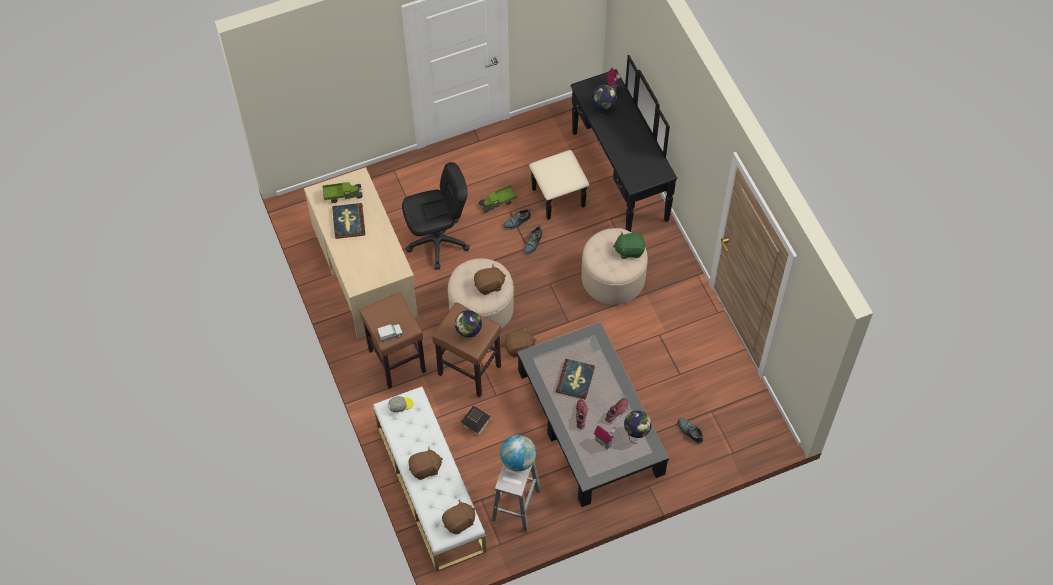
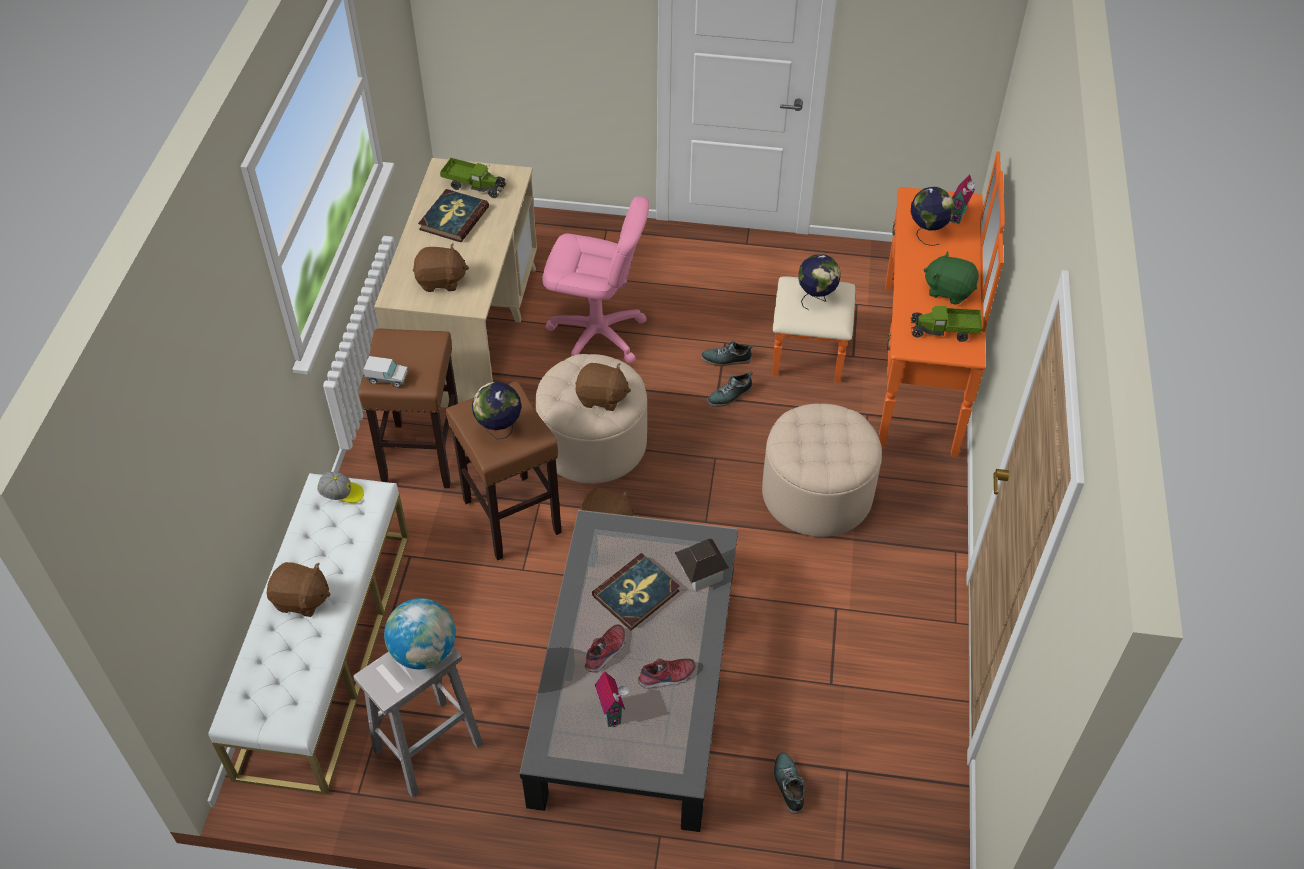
camera: 30 degrees right, 10 degrees down
(437, 242) = (597, 335): black office chair -> pink office chair
(459, 522) = (282, 708): brown plush toy -> brown plush toy (441, 281)
(476, 424) = (462, 595): toy house -> toy house (701, 574)
(498, 202) = (717, 324): toy truck -> toy truck (944, 331)
(605, 181) = (893, 364): black dresser -> orange dresser
(629, 250) = (850, 447): green plush toy -> green plush toy (948, 290)
(636, 433) = (676, 727): globe -> globe (816, 299)

